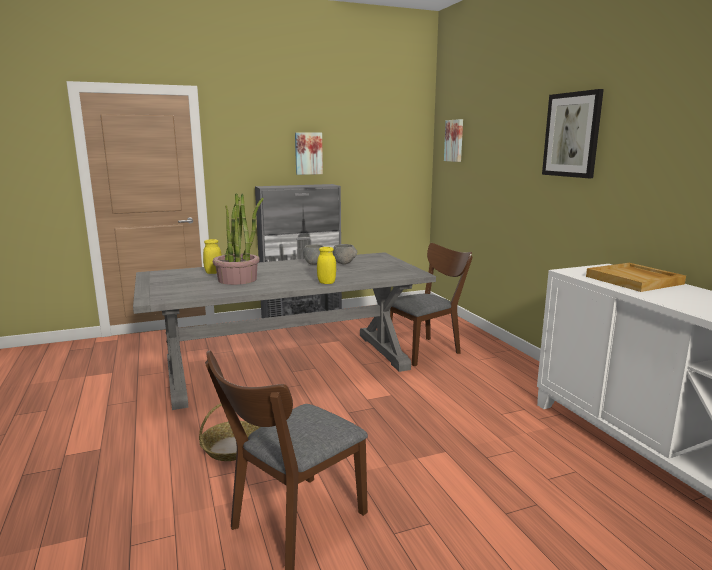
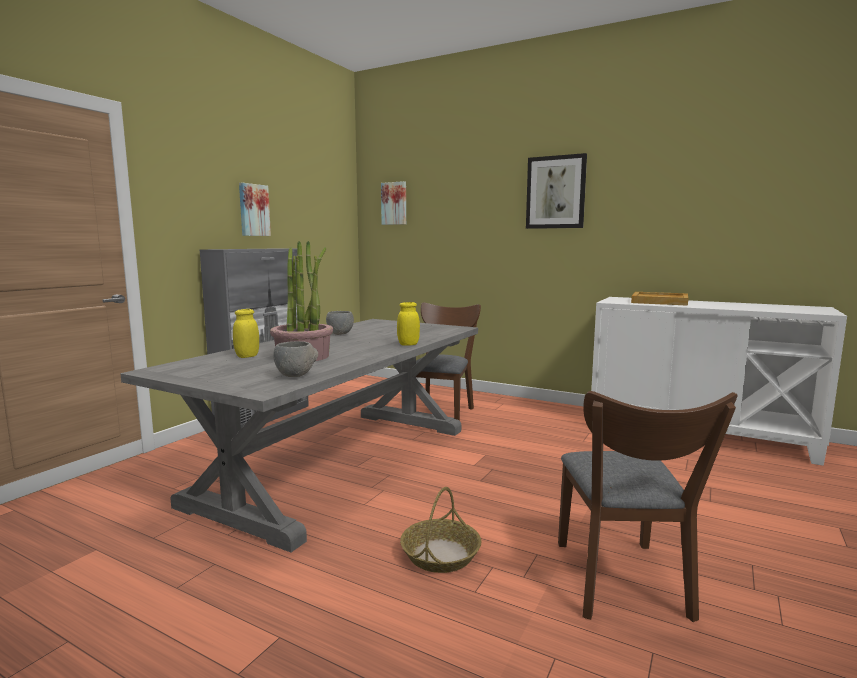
camera: 40 degrees left, 5 degrees down
(344, 264) = (369, 330): grey bowl -> grey bowl (296, 376)

